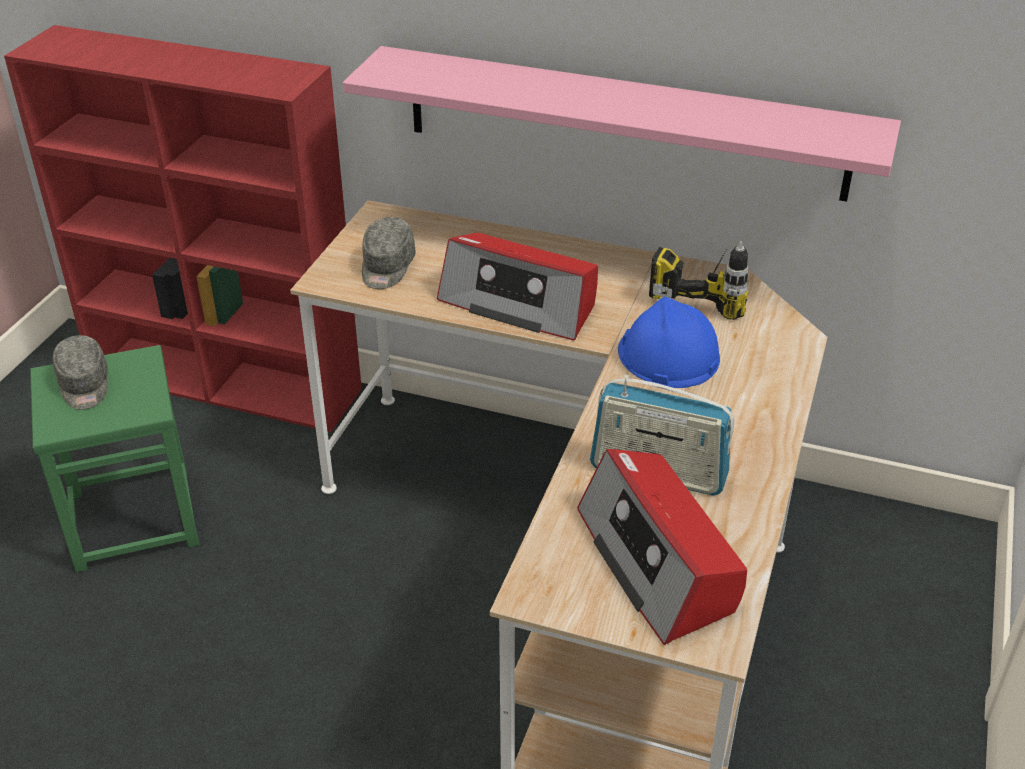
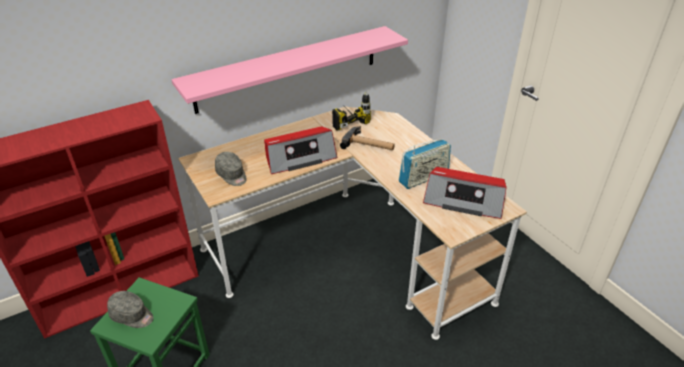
camera: 50 degrees left, 0 degrees up
(668, 355) = (369, 144): blue hard hat -> hammer

